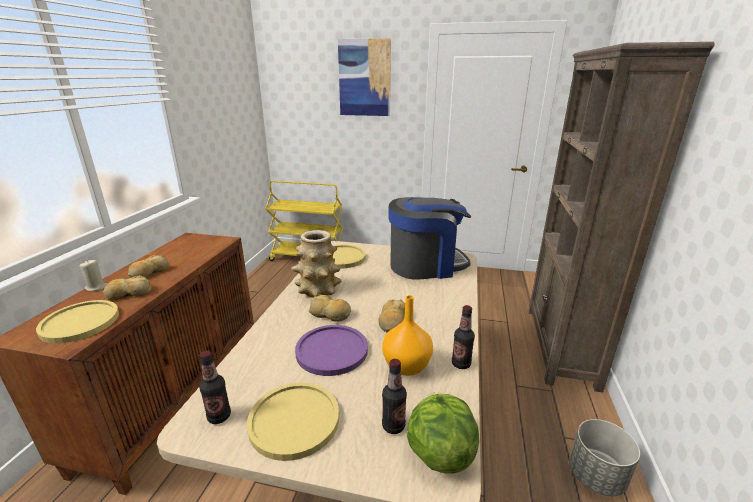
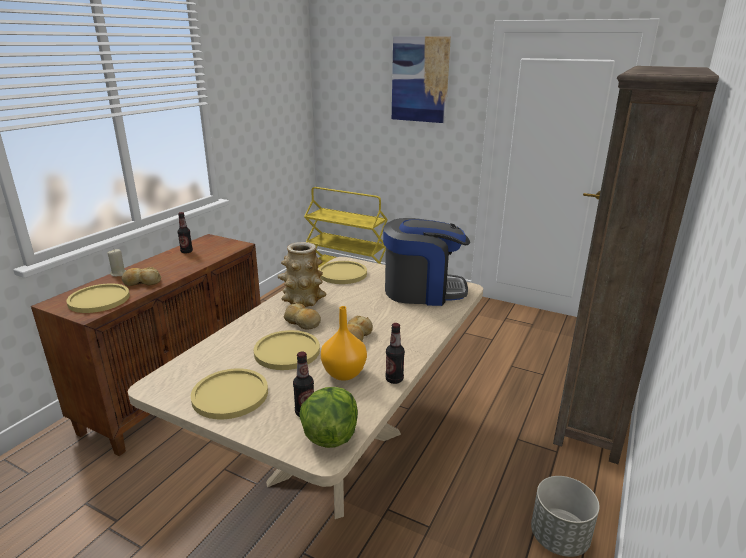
camera: 15 degrees right, 0 degrees up
(149, 273) = (163, 267): bread -> none
(219, 416) = (176, 382): bottle -> bottle (186, 251)
(332, 351) = (287, 351): purple plate -> yellow plate

